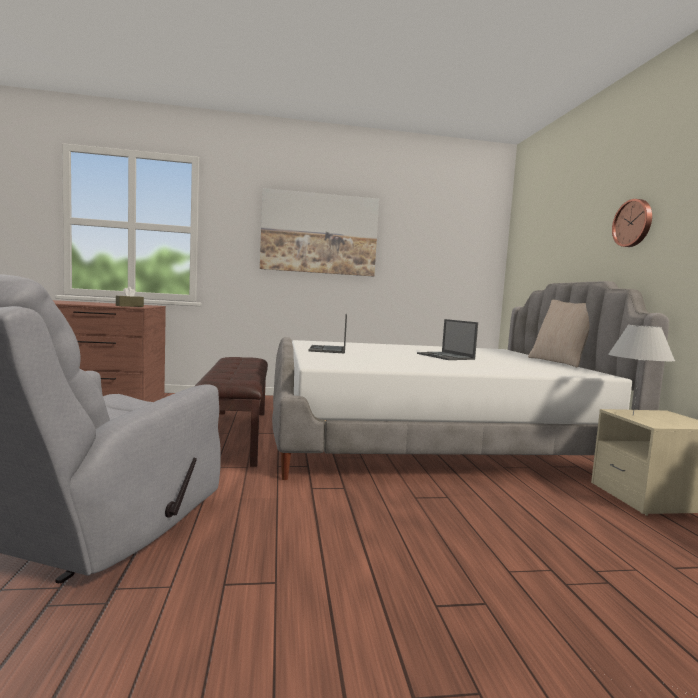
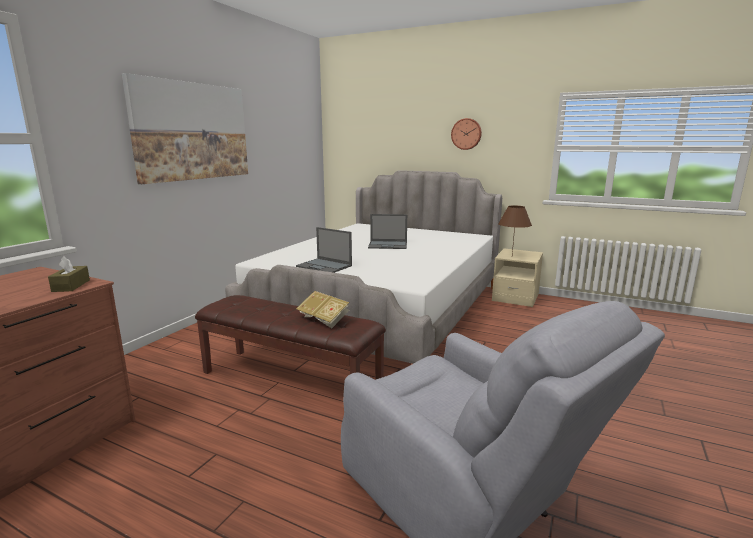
camera: 55 degrees left, 10 degrees up
(235, 374) = (324, 320): none -> book
(560, 362) = (428, 229): beige pillow -> none
(633, 415) = (512, 257): white table lamp -> brown table lamp

